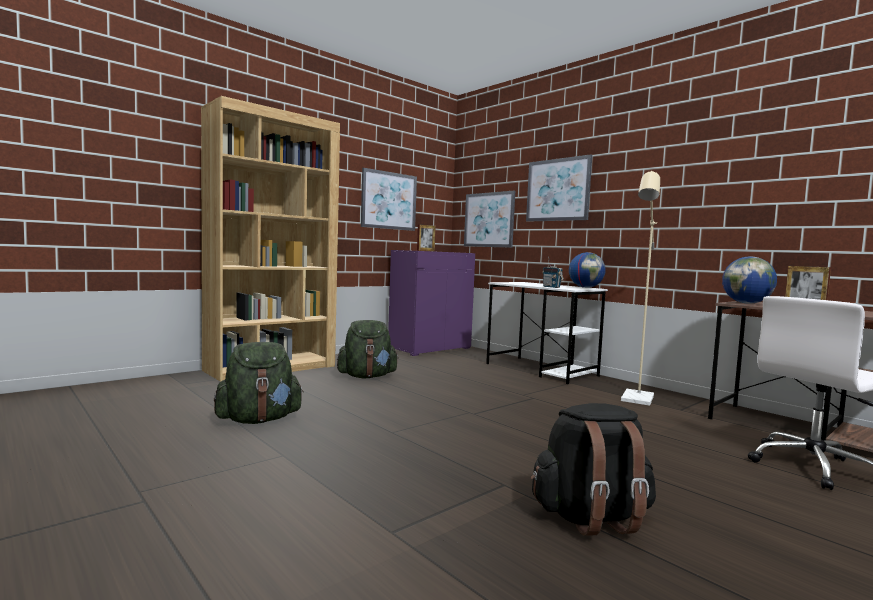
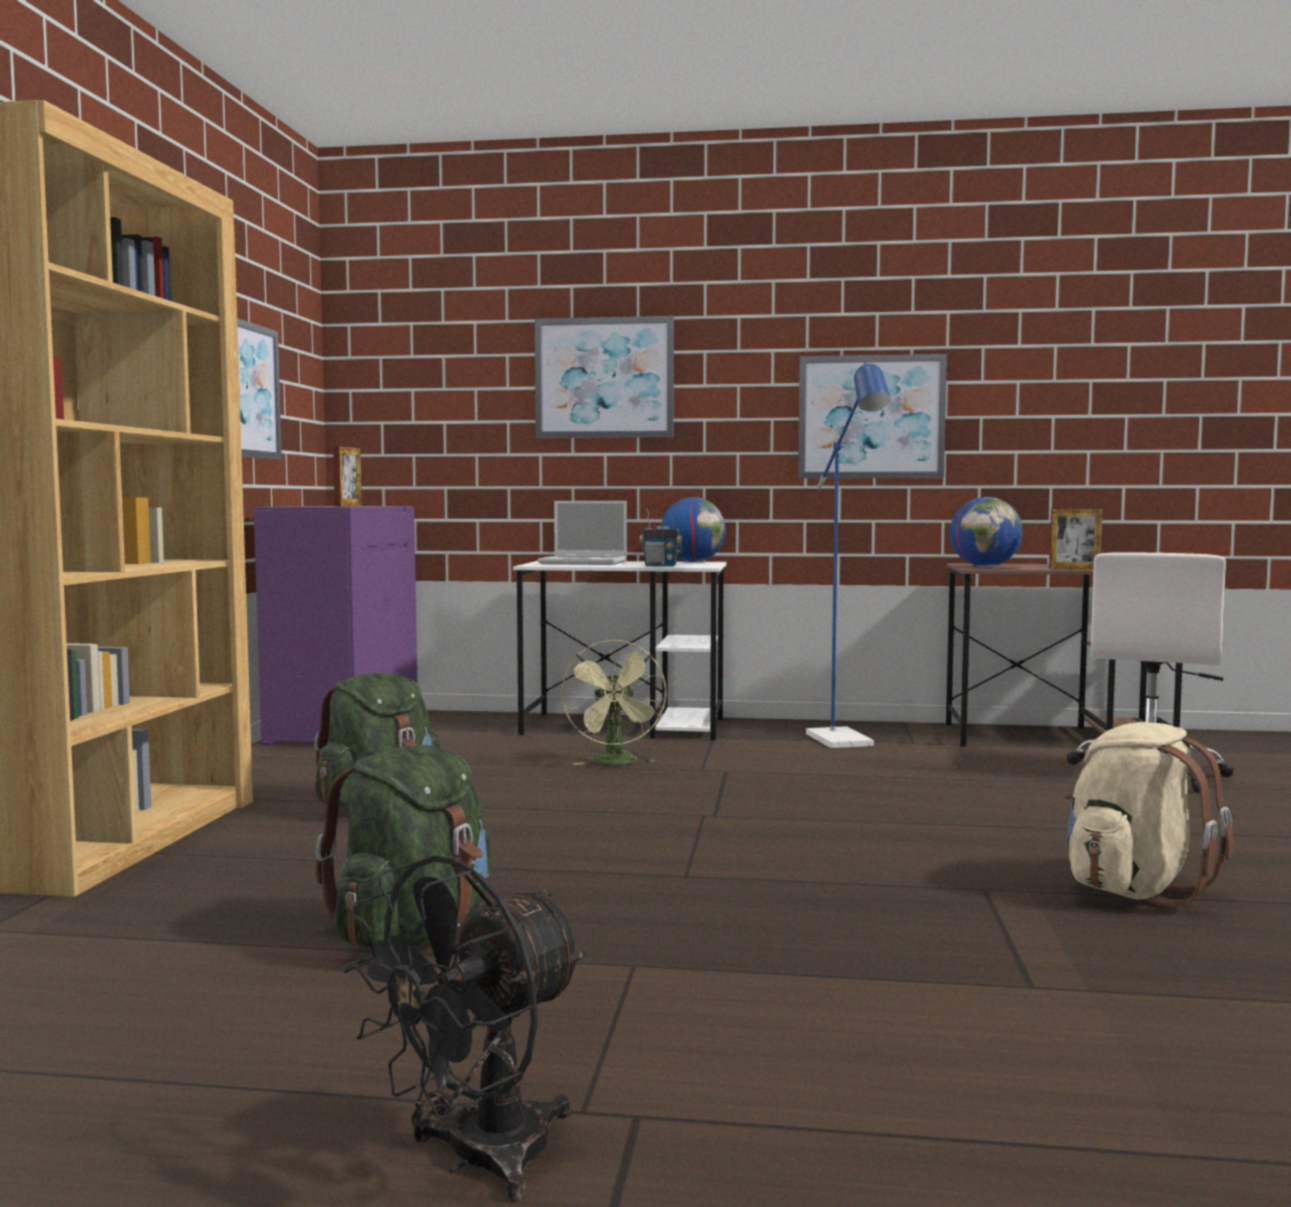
camera: 40 degrees left, 0 degrees up
(83, 490) = (476, 1160): none -> black fan
(489, 220) = (436, 433): picture -> picture (871, 417)
(493, 383) = (616, 763): none -> green fan
(530, 283) = (585, 563): none -> laptop
(591, 517) = (1132, 889): black backpack -> beige backpack
(636, 400) = (844, 742): beige floor lamp -> blue floor lamp

